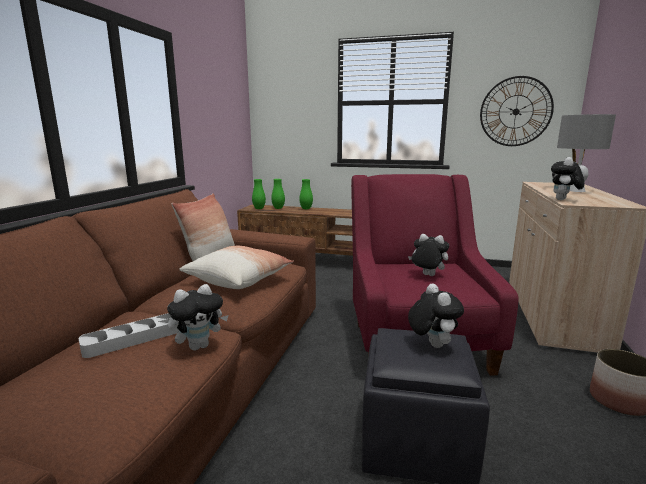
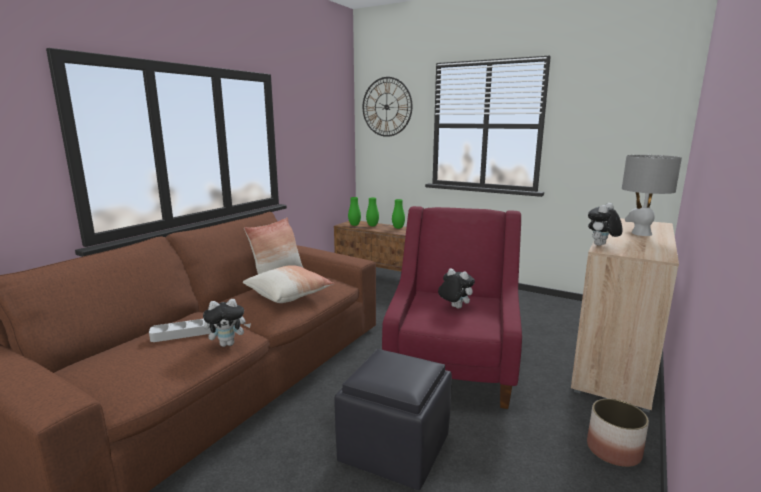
camera: 15 degrees right, 0 degrees up
(431, 344) = (404, 367): plush toy -> none
(515, 111) = (616, 139): wall clock -> wall clock (386, 107)

